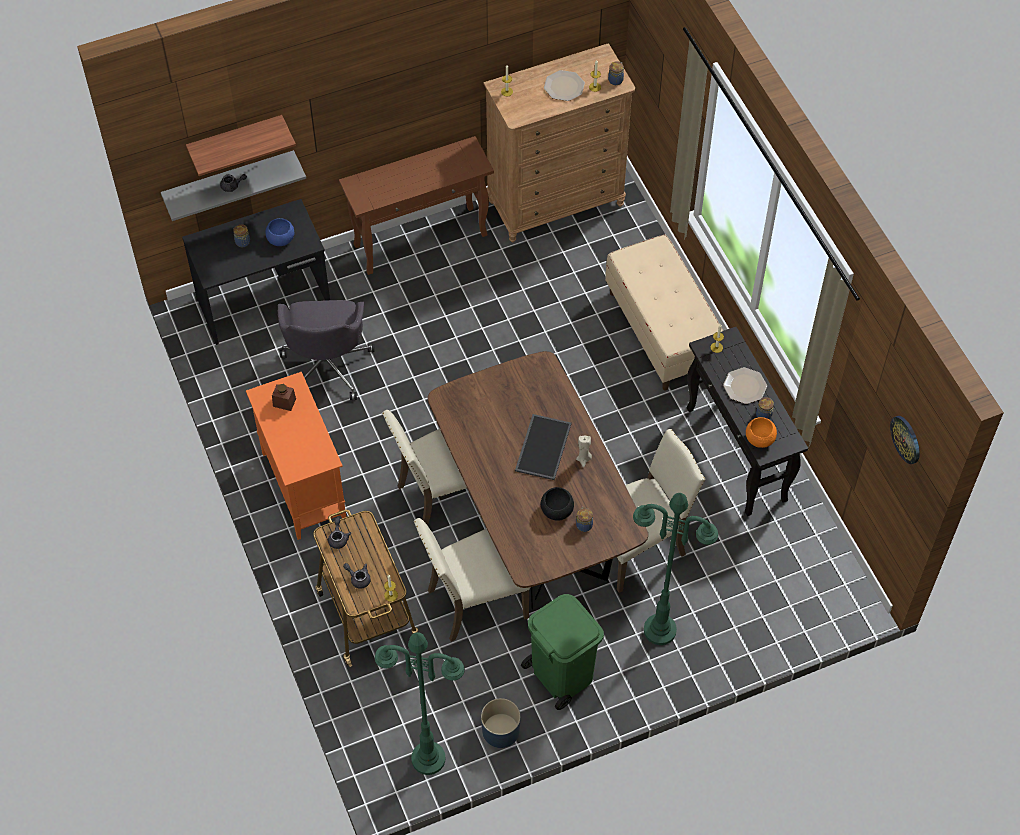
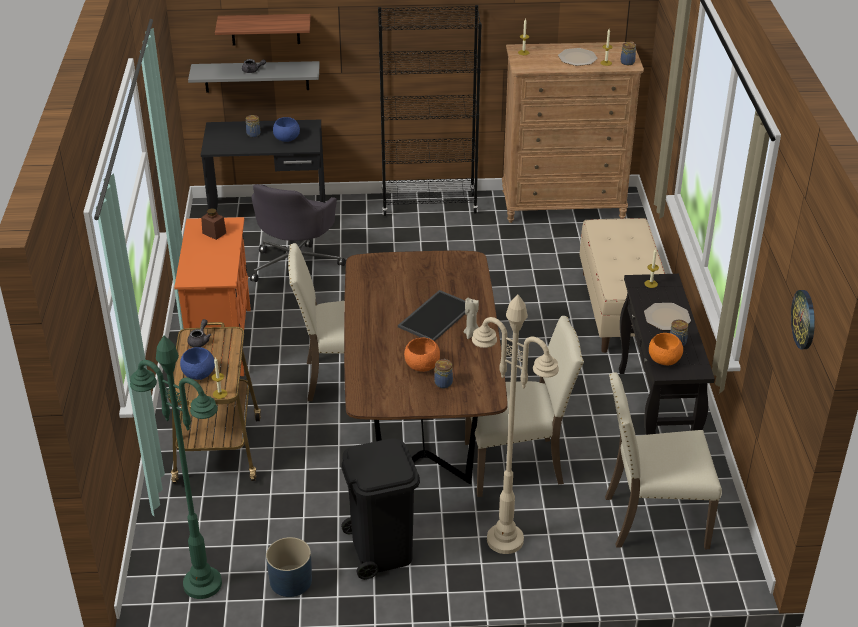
camera: 20 degrees right, 20 degrees down
(358, 578) = (198, 374): grey teapot -> blue bowl
(421, 240) = (429, 205): brown console table -> black bookcase
(474, 602) = (327, 467): beige chair -> beige chair (652, 520)
(557, 510) = (422, 365): black bowl -> orange bowl
(561, 674) = (381, 549): green trash can -> black trash can
(659, 630) = (504, 540): green floor lamp -> beige floor lamp

